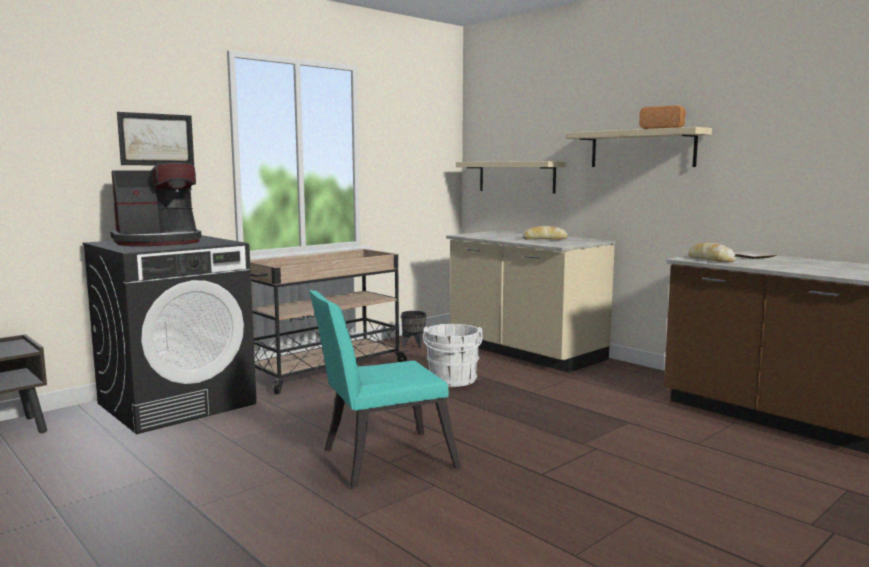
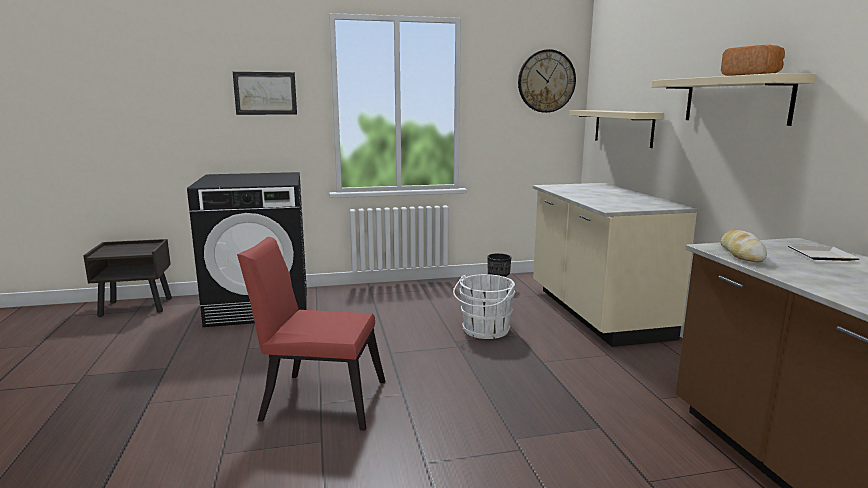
camera: 30 degrees right, 5 degrees up
(159, 242) = (245, 178): coffee machine -> none
(325, 371) = (394, 298): beige cart -> none
(380, 459) = (317, 399): turquoise chair -> red chair
(430, 133) = (546, 81): none -> wall clock
(544, 239) = (616, 199): bread -> none

